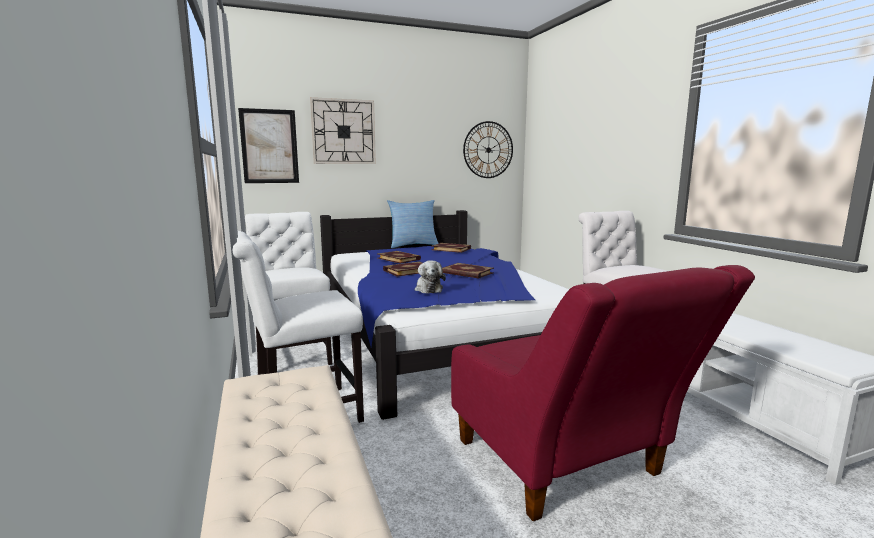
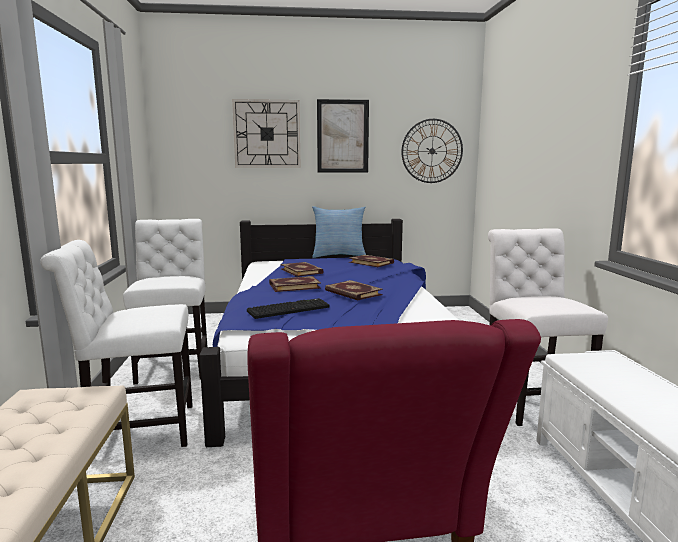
camera: 15 degrees right, 0 degrees up
(269, 146) = (192, 150): picture -> picture (342, 136)
(428, 289) = (289, 309): plush toy -> keyboard

